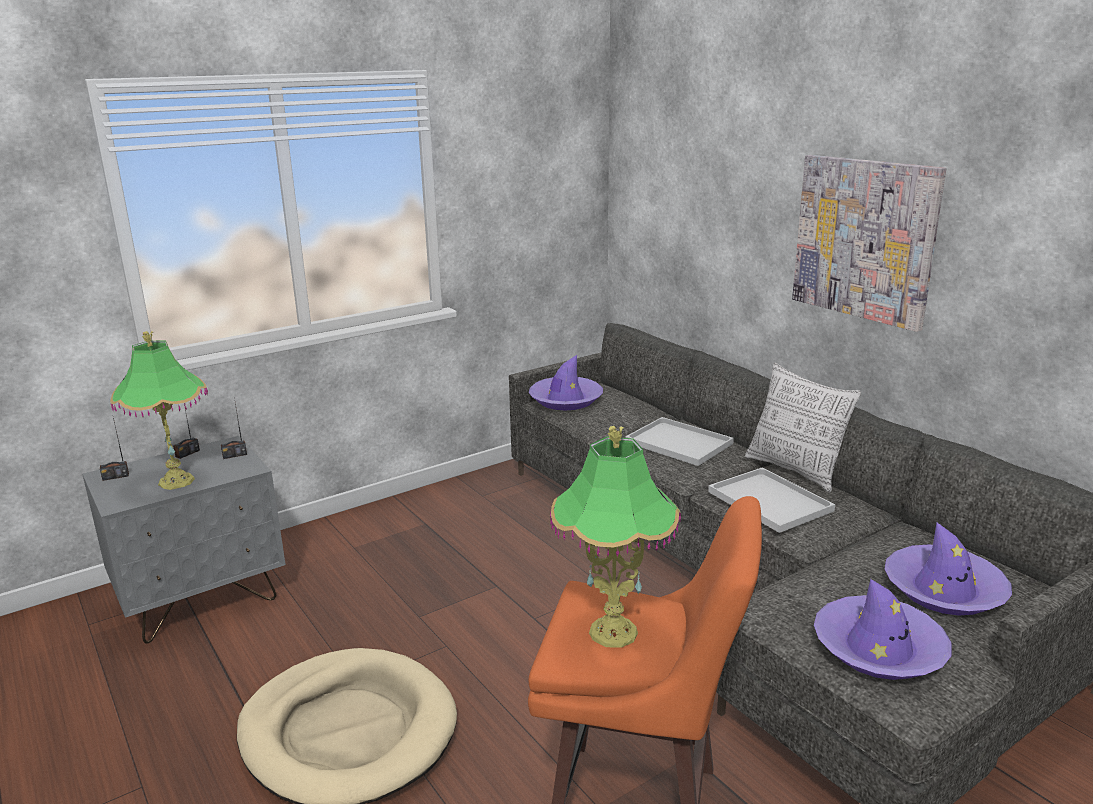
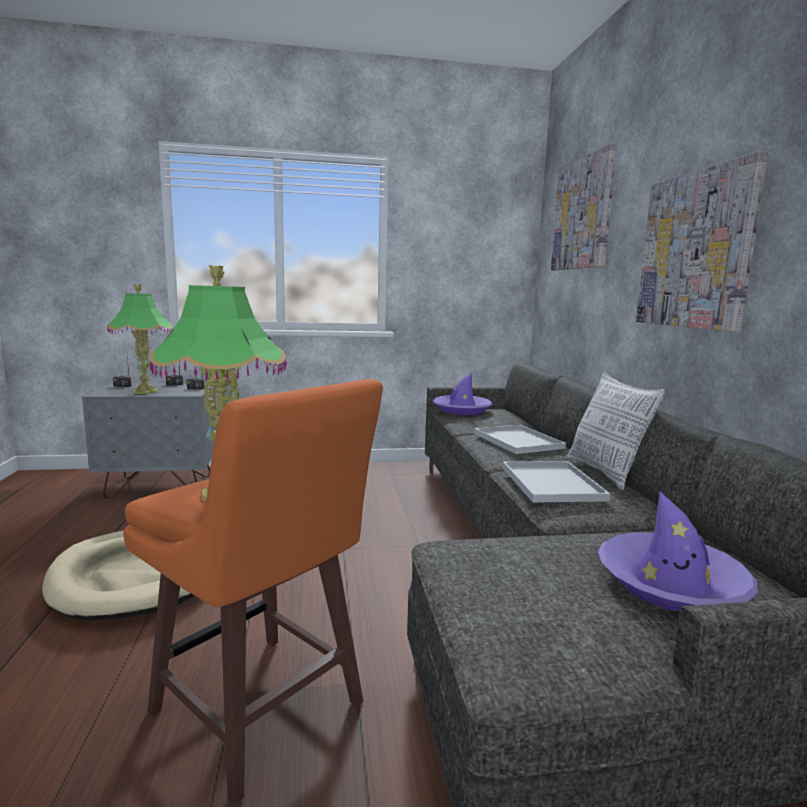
camera: 25 degrees right, 10 degrees down
(692, 150) = (583, 214): none -> picture
(879, 648) = (528, 607): purple hat -> none

